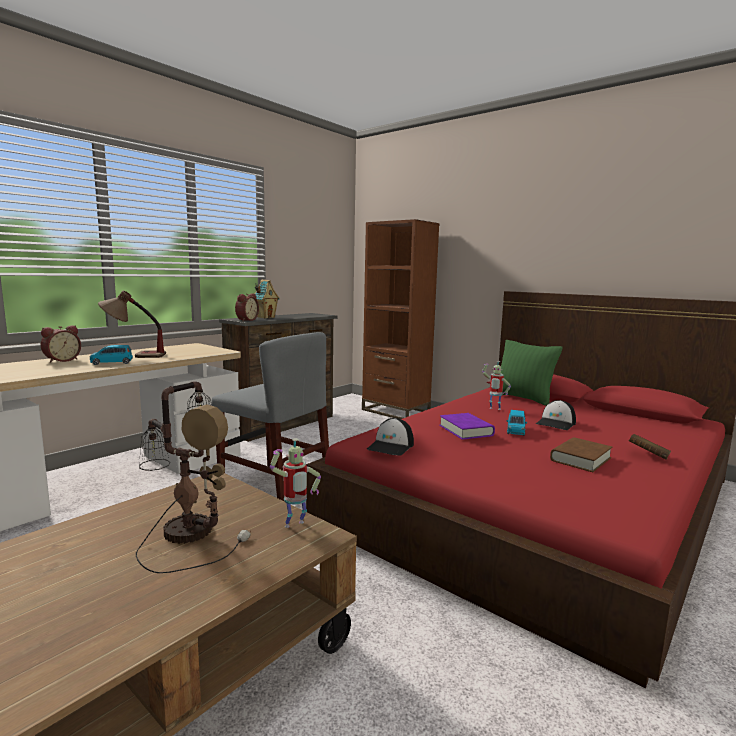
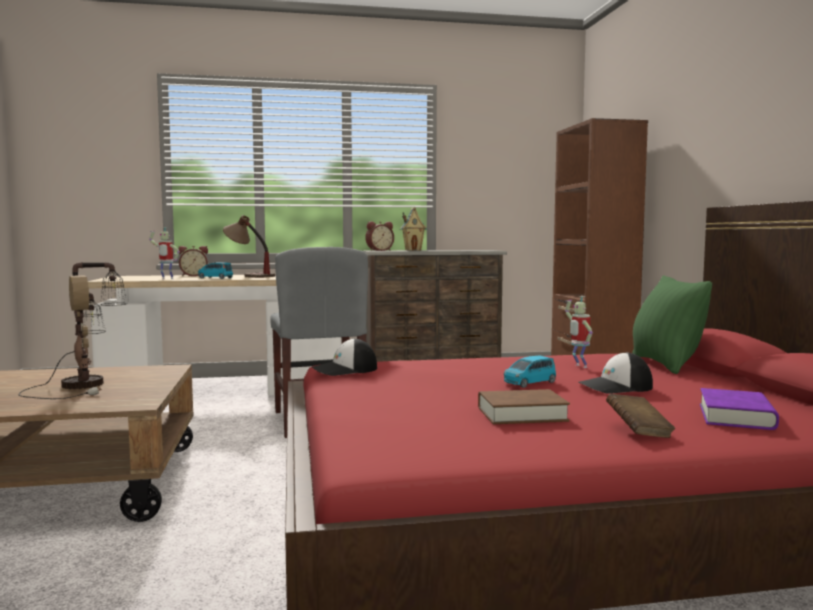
camera: 40 degrees right, 5 degrees down
(295, 526) = (139, 396): toy robot -> toy robot (166, 279)
(466, 430) = (462, 372): purple book -> purple book (736, 417)

